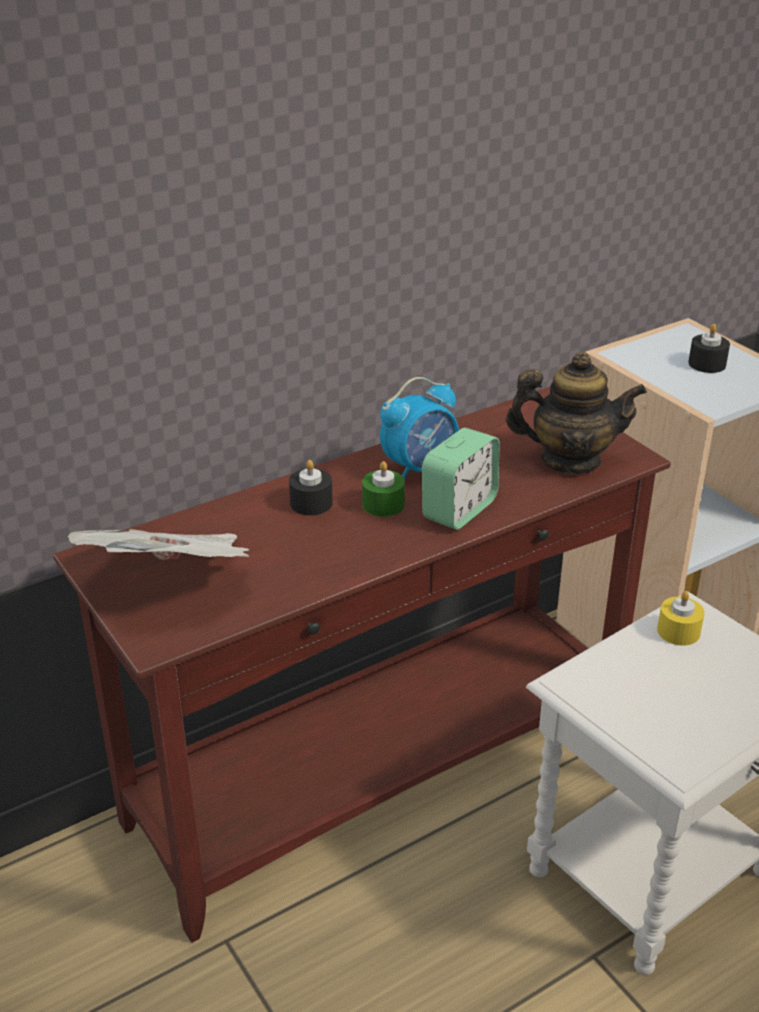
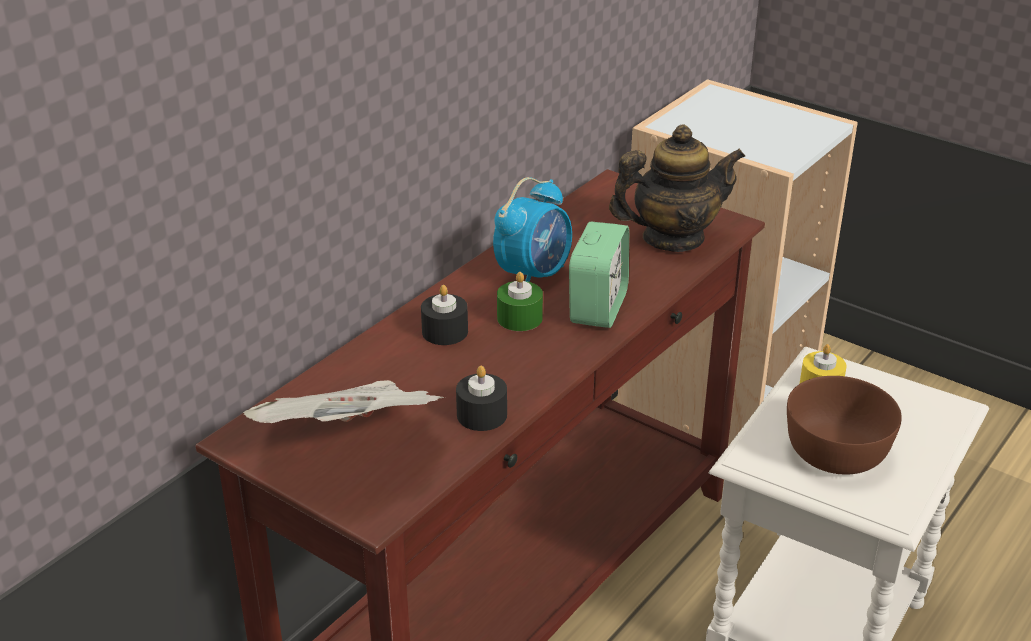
camera: 20 degrees left, 0 degrees up
(658, 696) = (837, 451): none -> brown bowl
(707, 364) = (753, 121): black candle -> black candle (482, 415)

